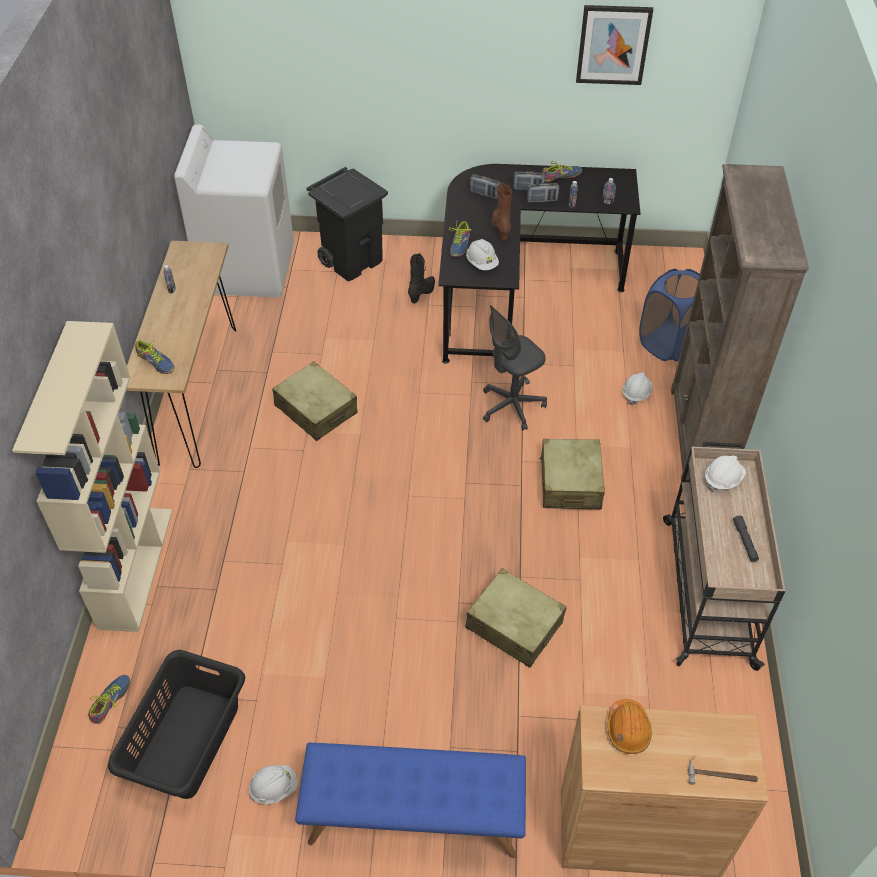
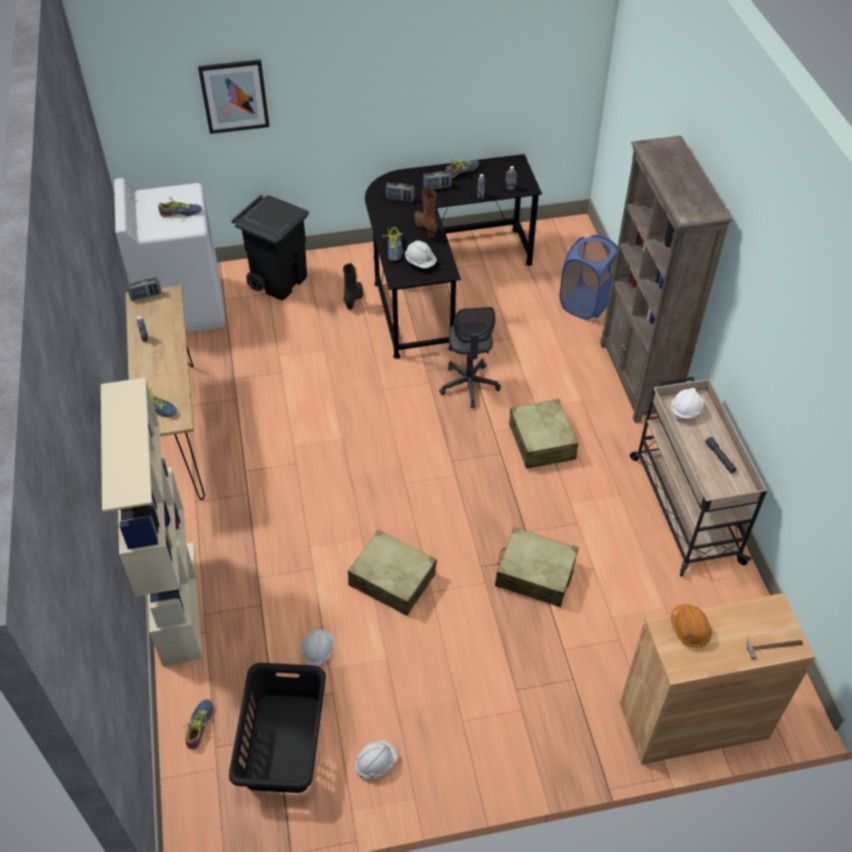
camera: 15 degrees left, 0 degrees up
(248, 169) = (180, 212): none -> shoe
(316, 409) = (294, 424): beige suitcase -> beige suitcase (392, 580)
(413, 818) = (505, 756): blue bench -> none
(512, 406) = (469, 385): grey office chair -> grey office chair turned 45 degrees counterclockwise
(542, 200) = (452, 196): radio -> radio (145, 296)
(613, 45) = (494, 48): picture -> picture (234, 96)
(636, 393) = (572, 353): white hard hat -> white hard hat (318, 651)

